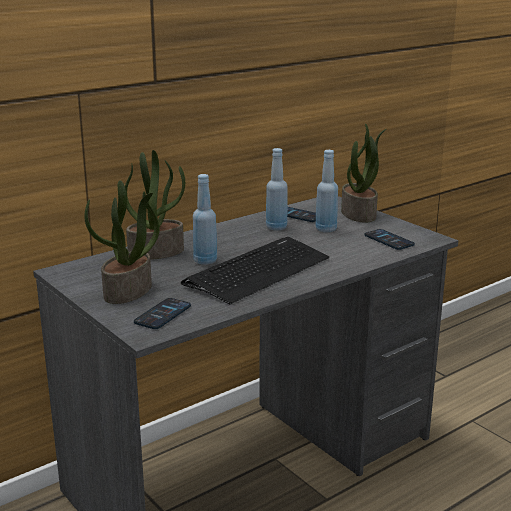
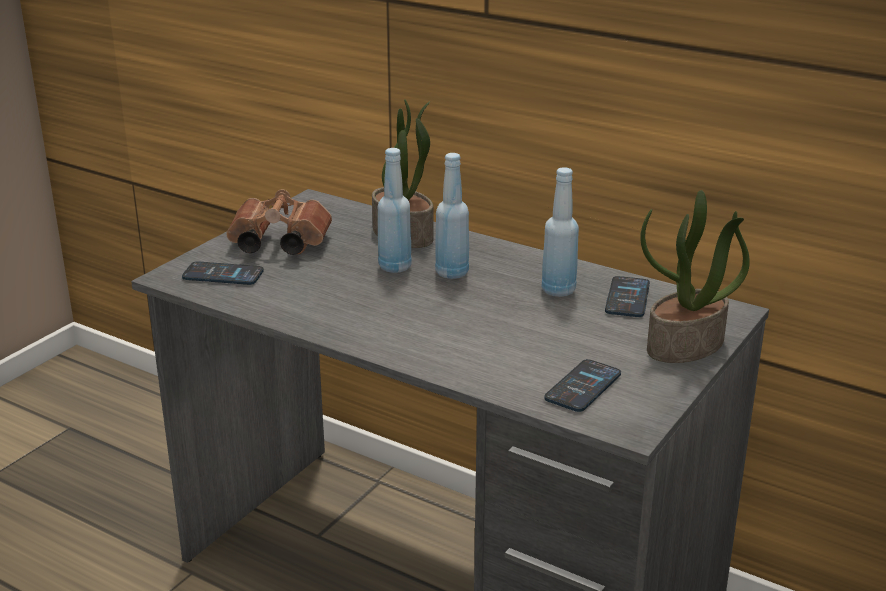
camera: 70 degrees right, 5 degrees up
(128, 291) = (276, 244): potted plant -> brown binoculars
(258, 271) = (383, 305): keyboard -> none
(326, 229) = (585, 328): blue bottle -> blue bottle (452, 273)

